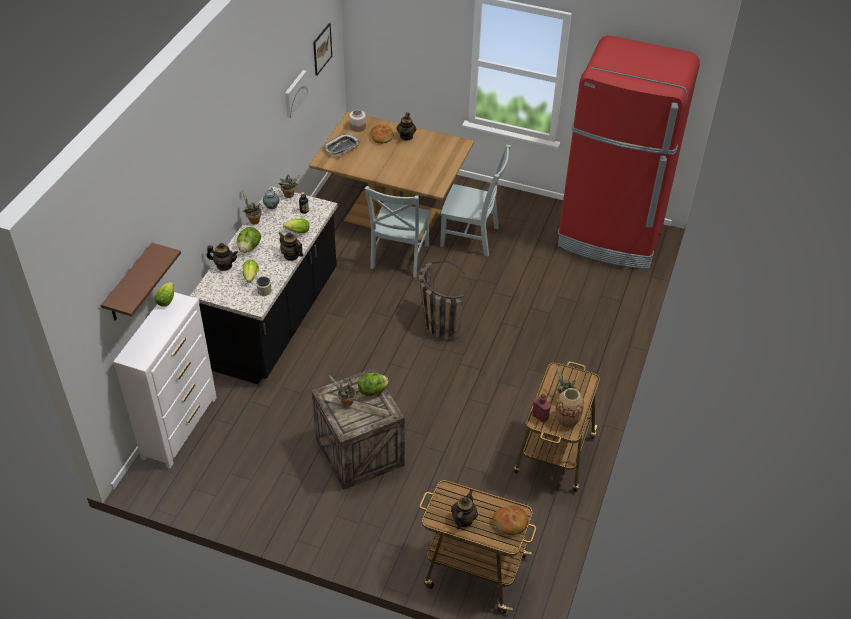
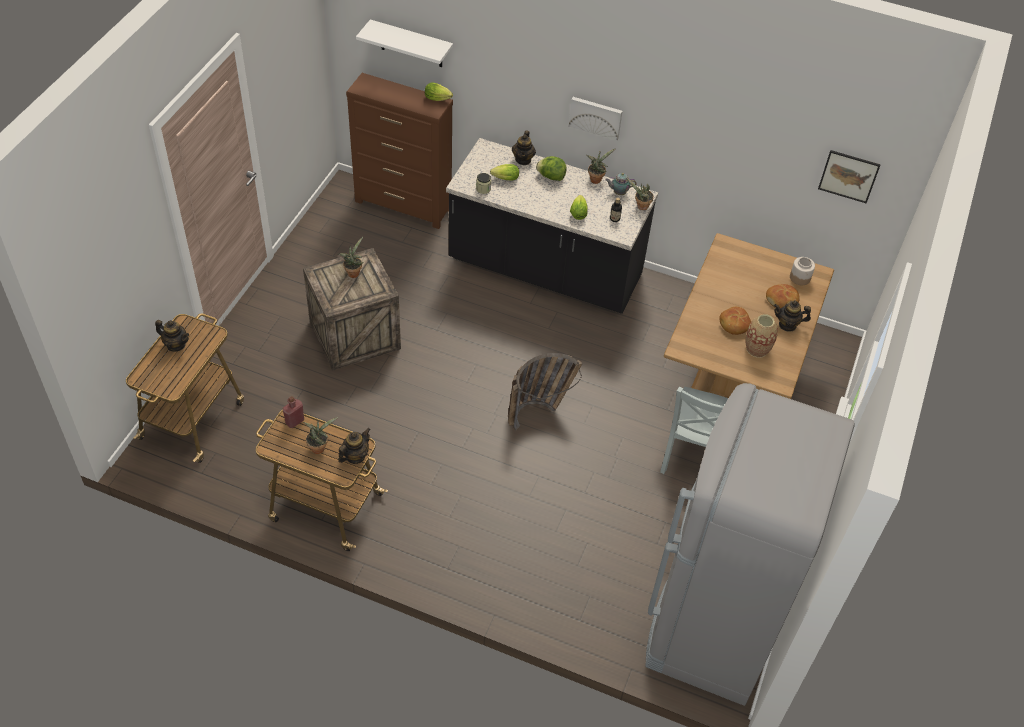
camera: 90 degrees right, 5 degrees up
(129, 284) = (411, 44): brown shelf -> white shelf
(180, 426) = (404, 206): white dresser -> brown dresser
(291, 255) = (538, 208): teapot -> teapot (355, 456)
(294, 93) = (761, 161): picture -> picture (596, 117)
(342, 148) = (753, 262): tray -> none
(373, 391) = (365, 293): lettuce -> none
(398, 258) = (651, 380): grey chair -> none
(510, 523) = (161, 380): bread -> bread (734, 324)
(567, 420) = (286, 446): vase -> vase (757, 349)
(610, 238) = (711, 627): red fridge -> grey fridge

